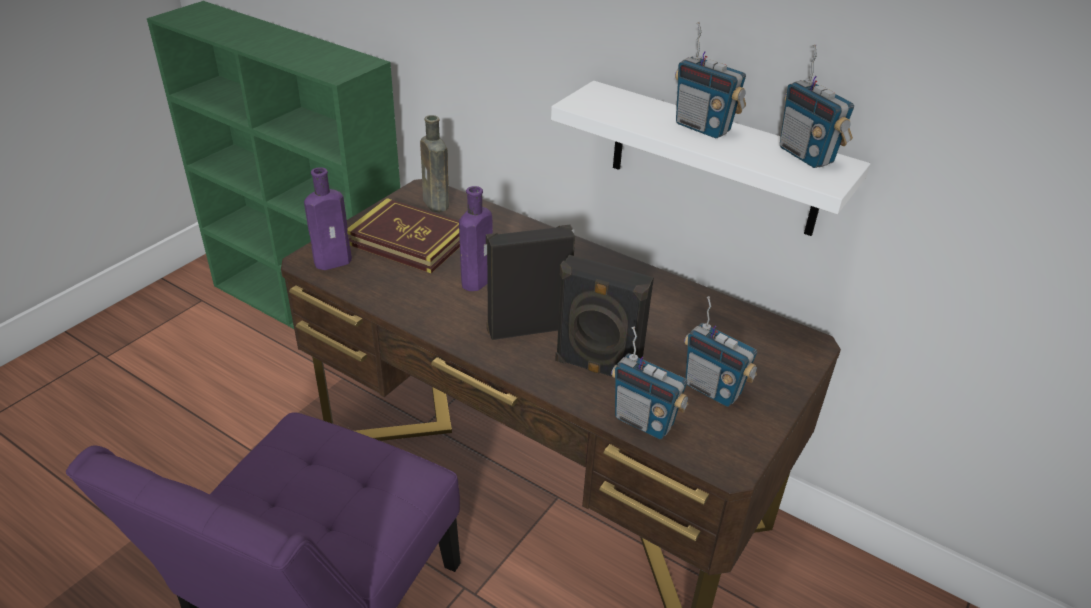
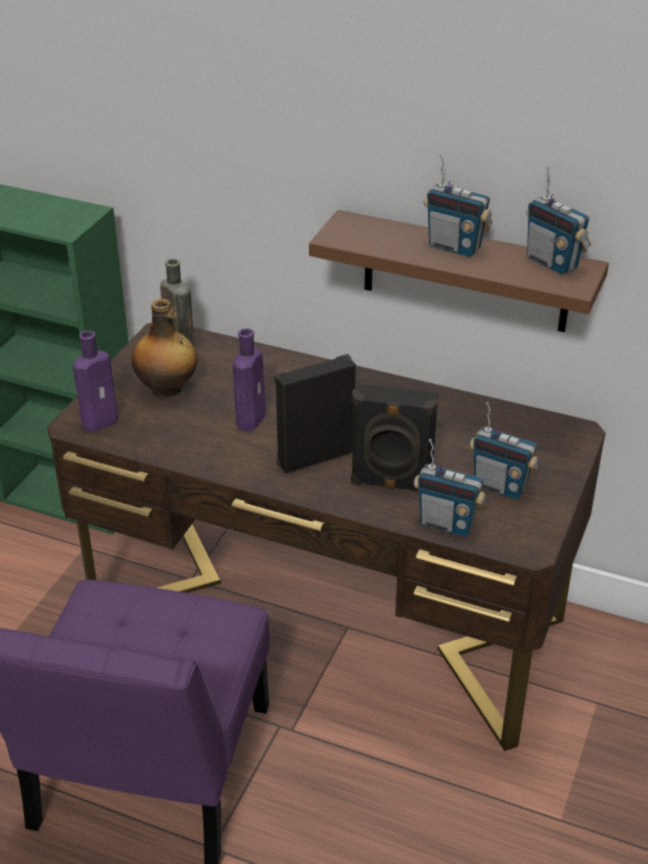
camera: 10 degrees left, 0 degrees up
(408, 241) = (167, 390): book -> bottle
(714, 159) = (465, 272): white shelf -> brown shelf

